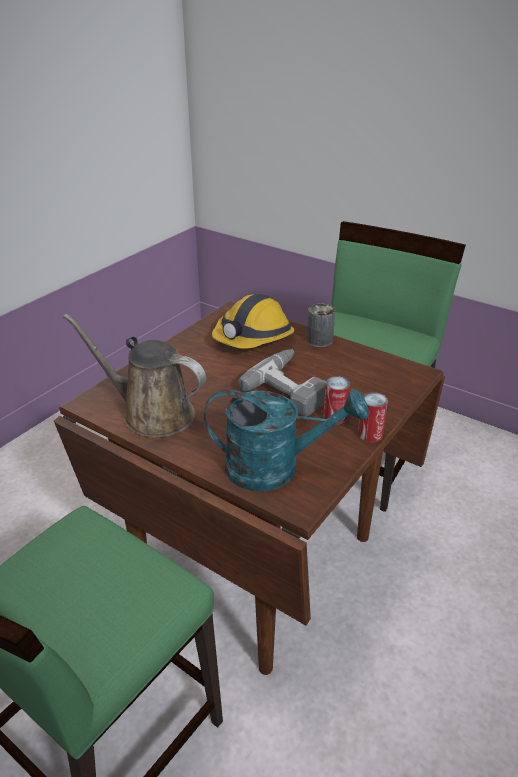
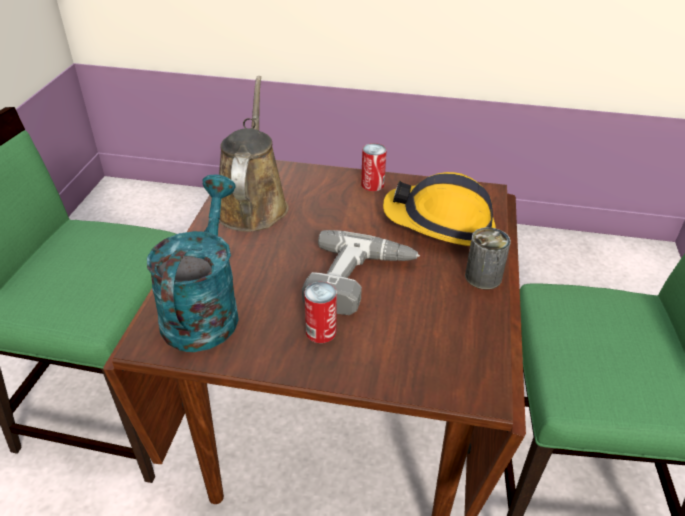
camera: 65 degrees right, 5 degrees up
(275, 468) = (204, 309): turquoise watering can -> turquoise watering can turned 150 degrees counterclockwise
(370, 434) = (303, 372): can -> can (372, 184)

